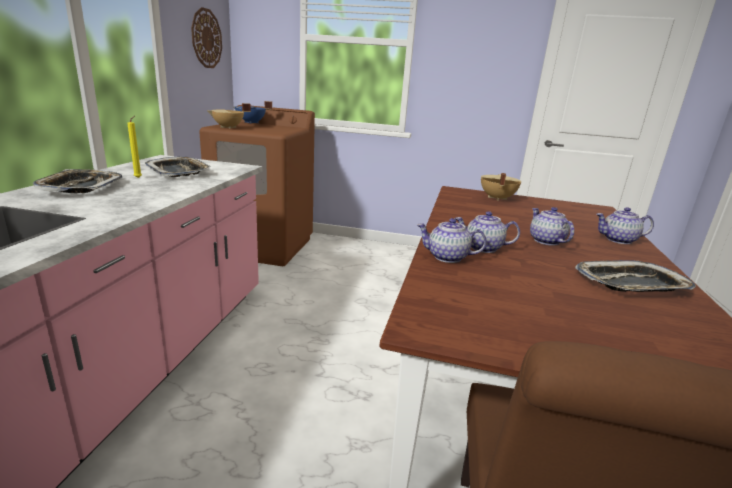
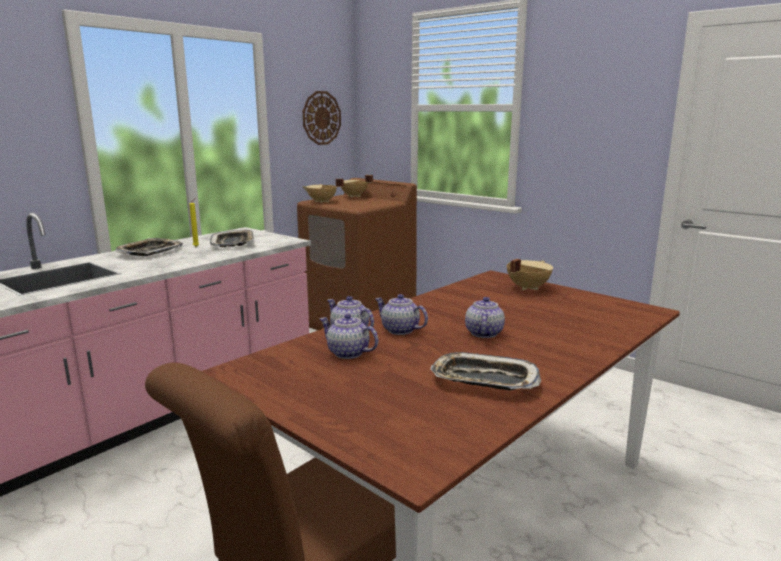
camera: 30 degrees right, 5 degrees down
(251, 122) = (354, 196): blue cooking pot -> beige cooking pot
(618, 240) = (580, 343): teapot -> teapot (347, 353)

